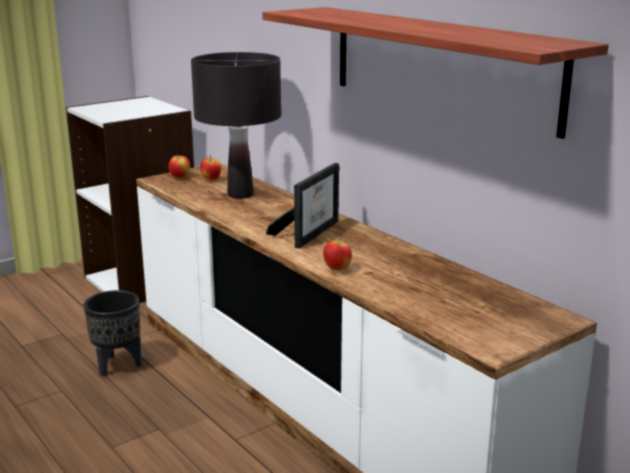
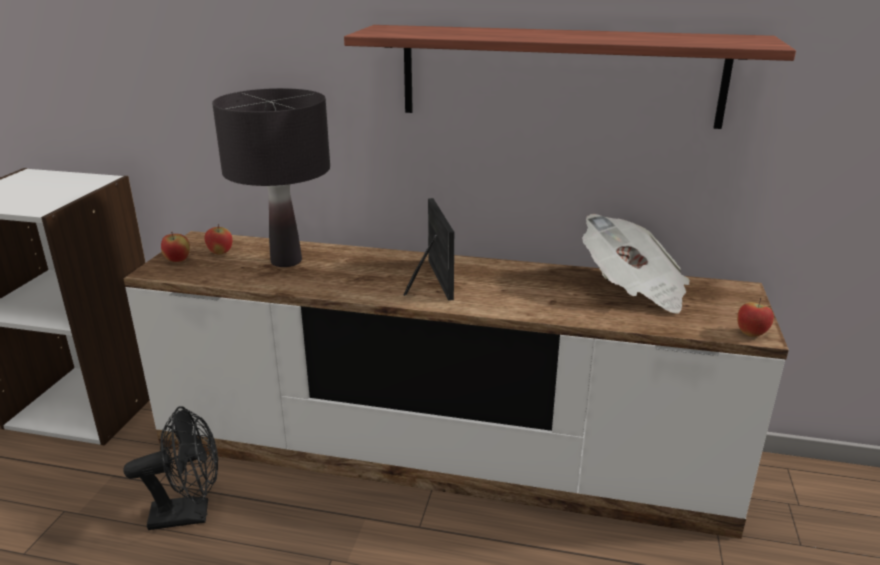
camera: 40 degrees left, 5 degrees up
(117, 365) = (189, 514): black planter -> black fan
(337, 269) = (523, 308): apple -> apple (751, 334)
(454, 287) = (634, 290): none -> newspaper

